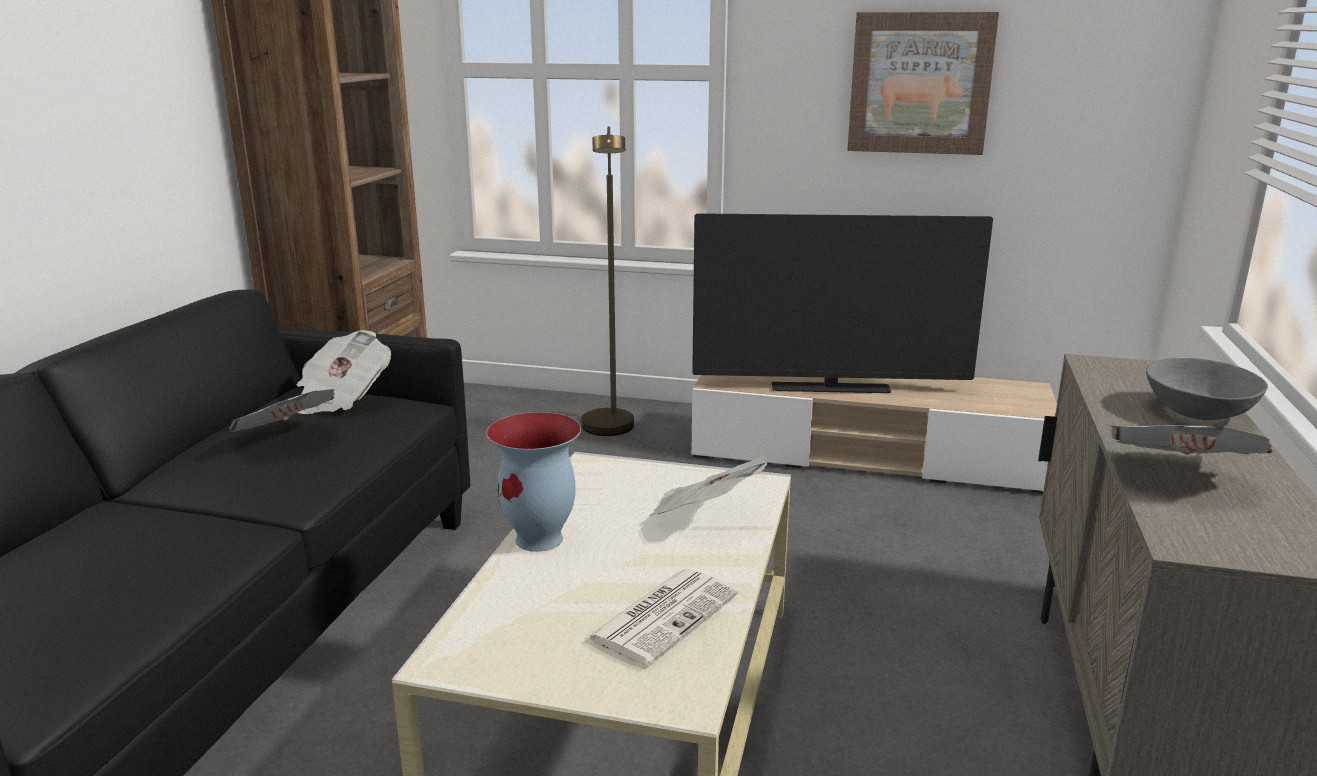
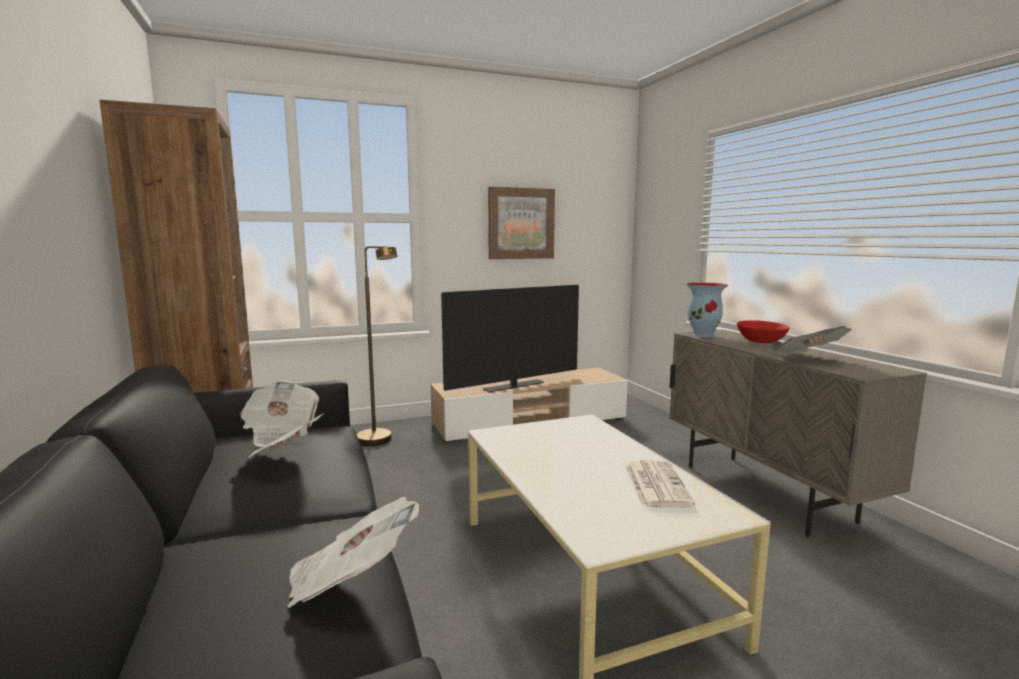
camera: 35 degrees left, 10 degrees down
(540, 539) = (531, 473): vase -> vase (704, 335)
(706, 515) = (589, 439): newspaper -> newspaper (351, 580)
(1197, 412) = (760, 341): grey bowl -> red bowl

